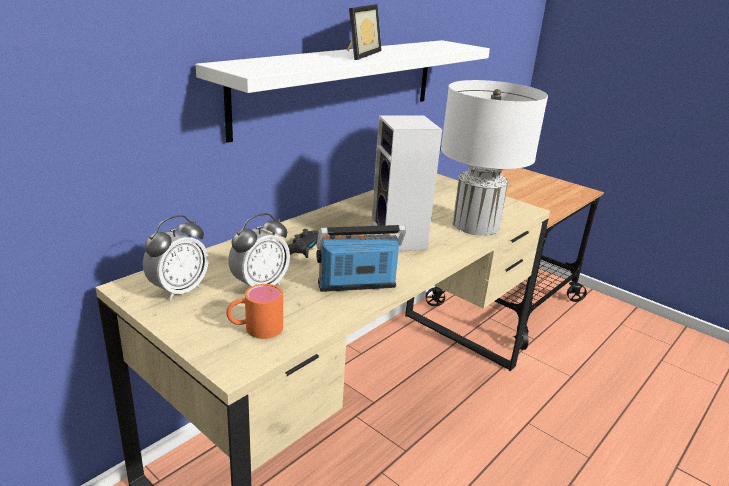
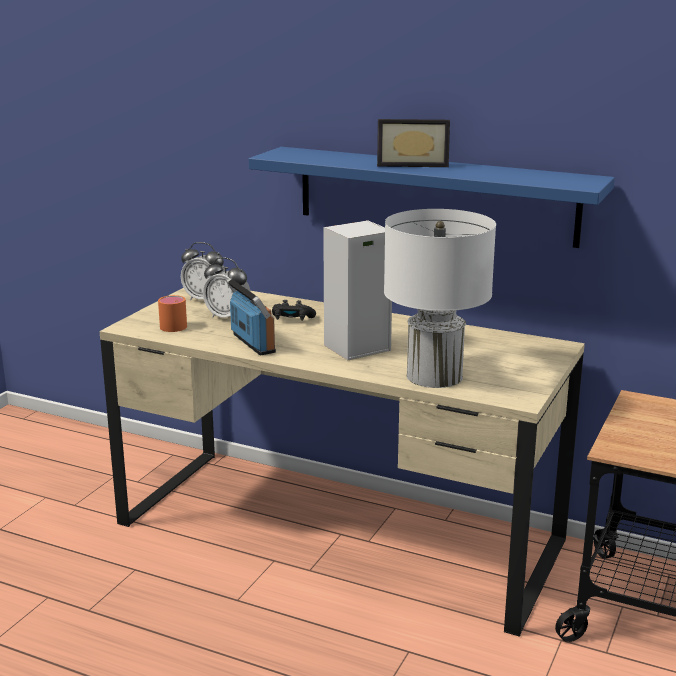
camera: 75 degrees right, 5 degrees down
(341, 84) = (435, 195): white shelf -> blue shelf

